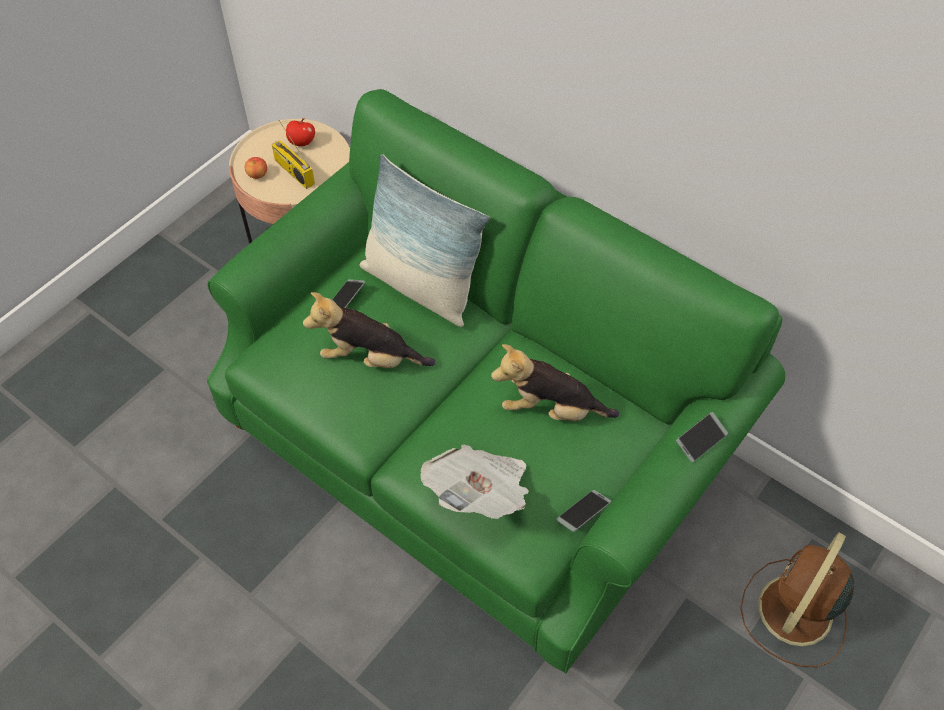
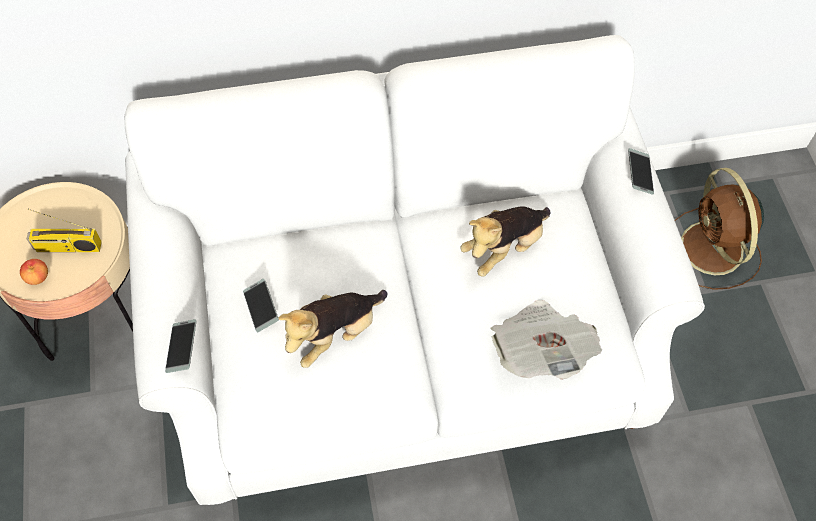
camera: 50 degrees left, 5 degrees up
(301, 142) = (41, 217): apple -> none
(420, 286) = (301, 245): pillow -> none
(475, 443) = (407, 335): green sofa -> white sofa
(583, 513) = (611, 297): phone -> phone (182, 348)

